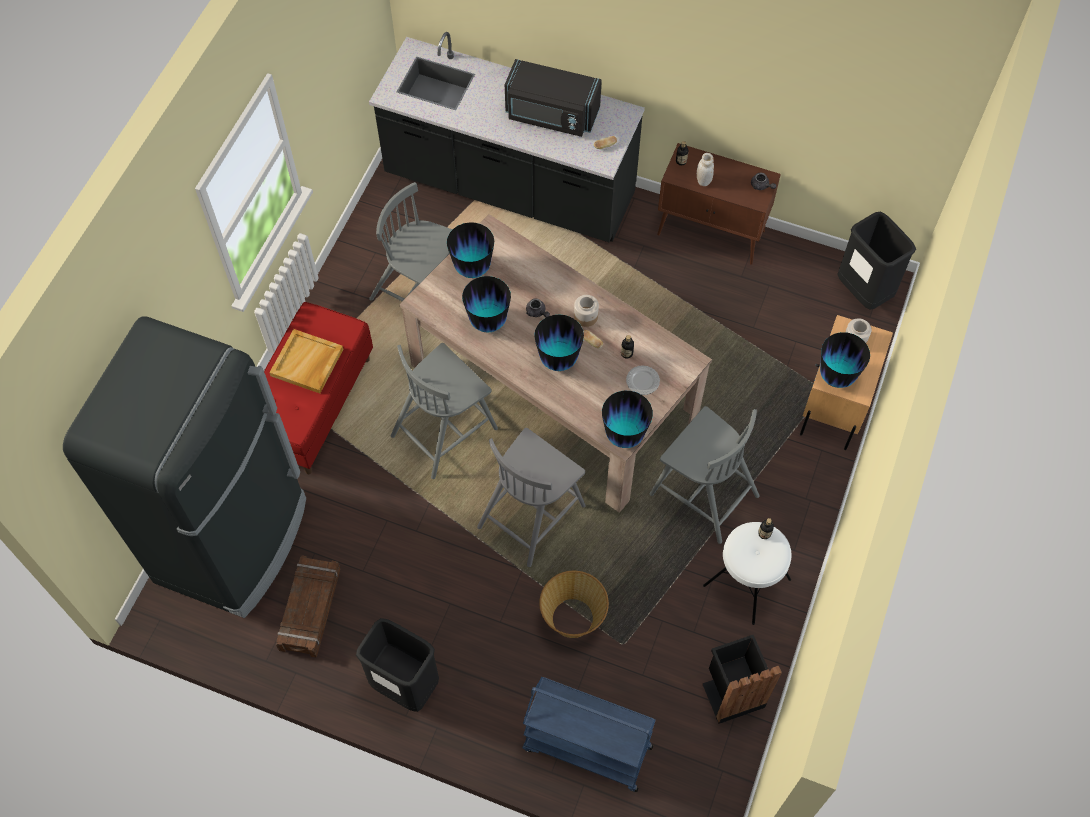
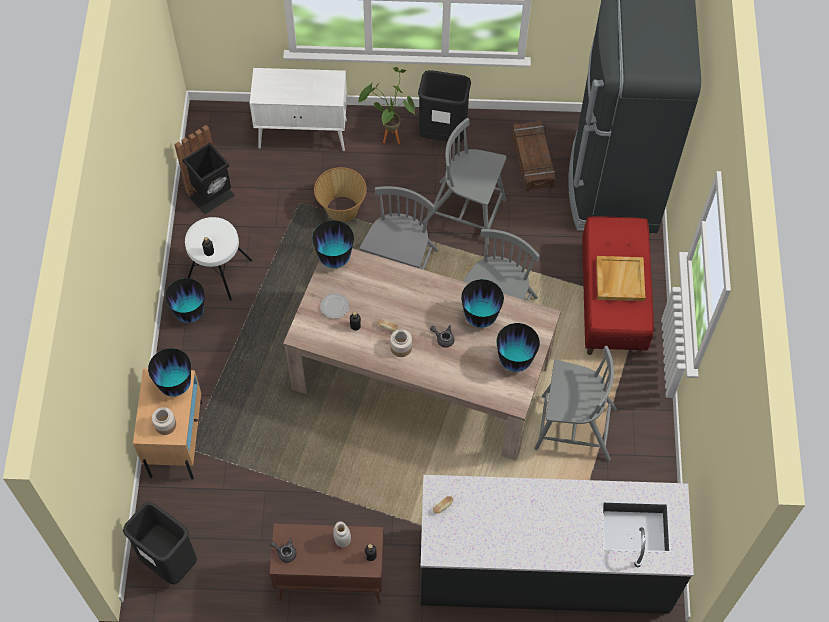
camera: 160 degrees right, 0 degrees up
(476, 706) = (388, 136): none -> potted plant
(551, 115) = (507, 525): black microwave -> none
(558, 360) = (409, 303): vase -> vase (190, 313)
(586, 748) = (304, 134): blue cart -> white cabinet
(702, 493) = (271, 328): grey chair -> grey chair (466, 212)

